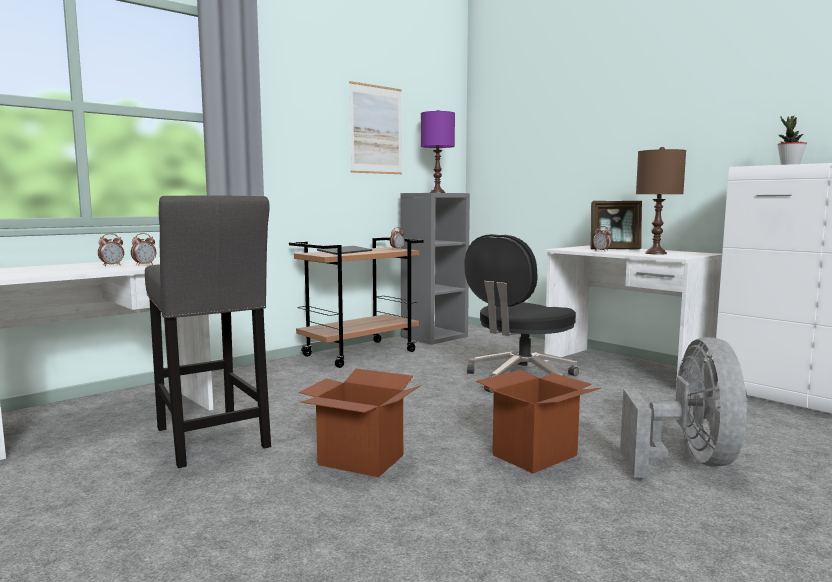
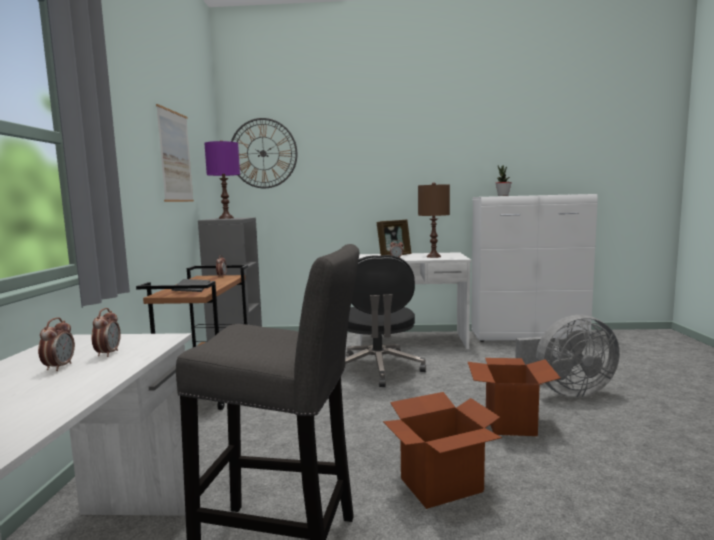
camera: 45 degrees left, 0 degrees up
(503, 121) = (263, 153): none -> wall clock
(689, 462) = (566, 392): grey fan -> grey fan turned 120 degrees clockwise

